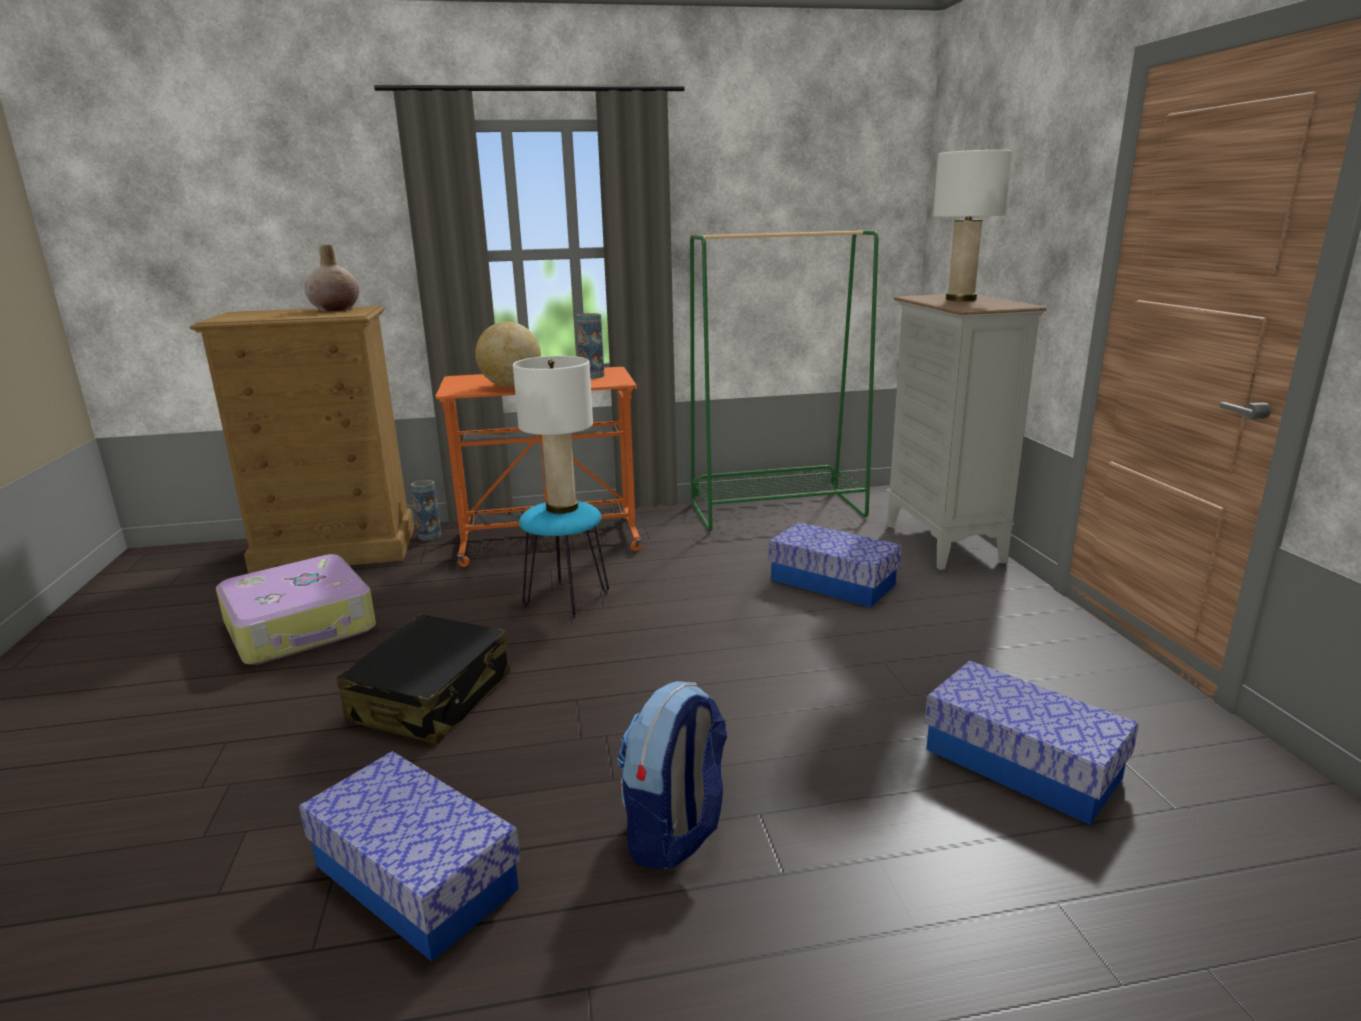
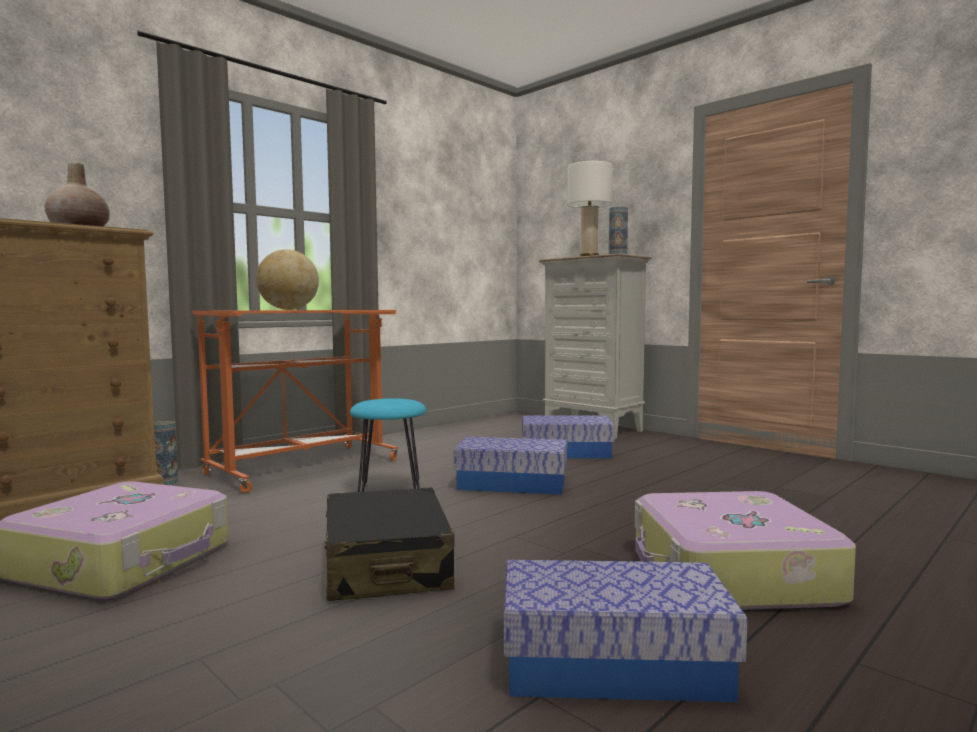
camera: 35 degrees left, 15 degrees down
(562, 508) = (390, 400): white table lamp -> none
(592, 376) = (341, 309): vase -> vase (618, 254)
(675, 833) = (730, 574): backpack -> suitcase
(776, 510) = (459, 430): green clothes rack -> none
(1021, 763) = (819, 496): storage box -> storage box (512, 484)

